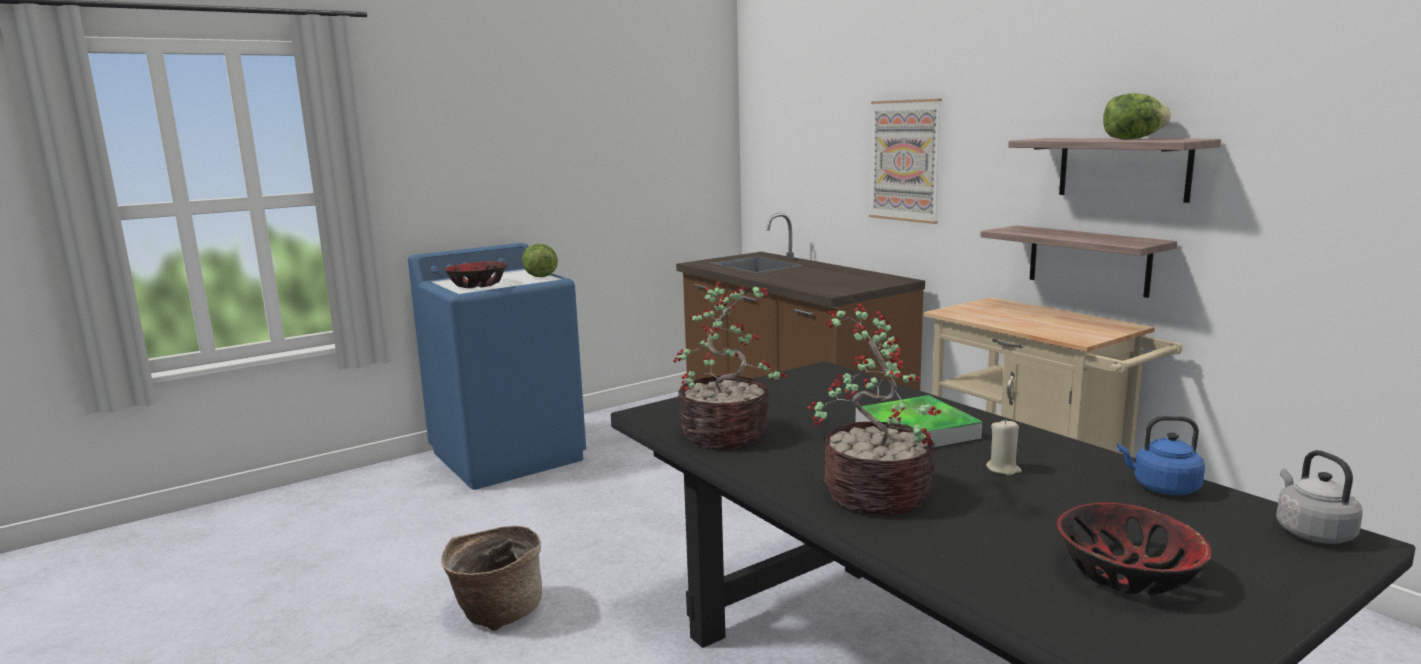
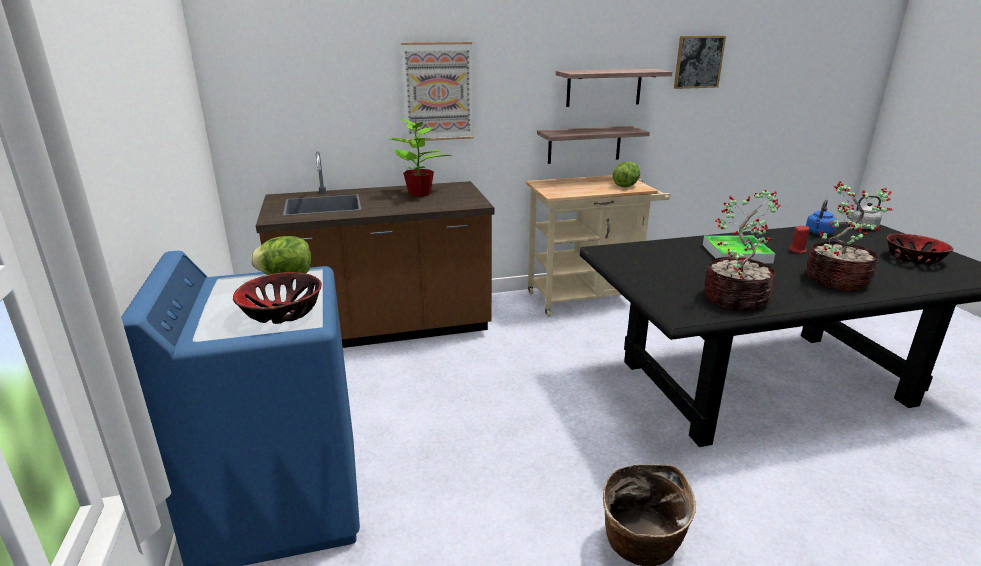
camera: 70 degrees left, 10 degrees up
(837, 276) = (420, 193): none -> potted plant
(1003, 469) = (797, 250): beige candle -> red candle
(1132, 139) = (626, 70): lettuce -> lettuce (625, 186)
(1333, 128) = (698, 62): none -> picture

